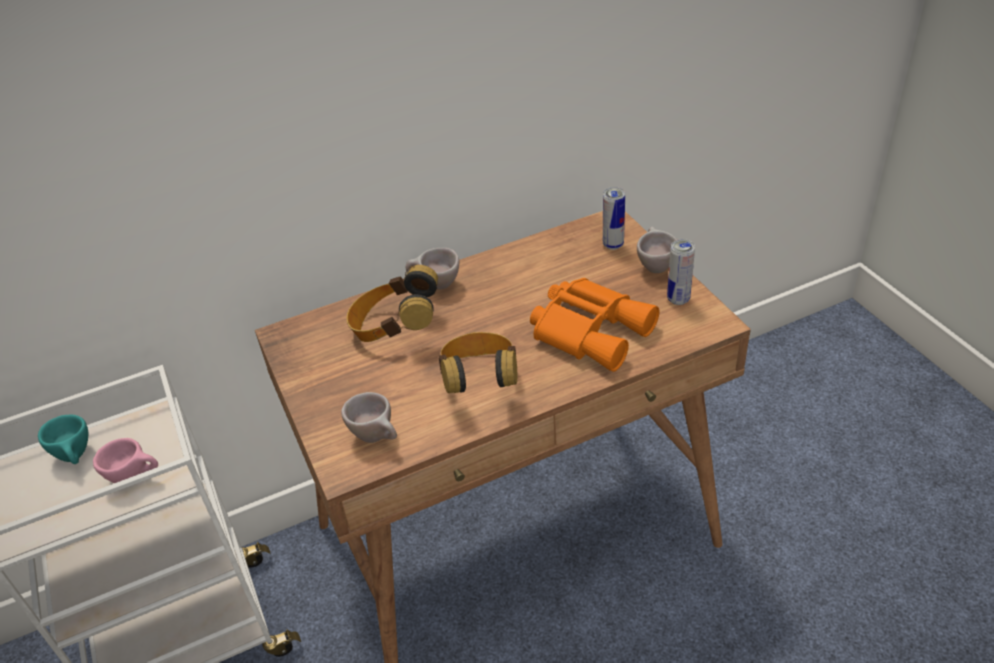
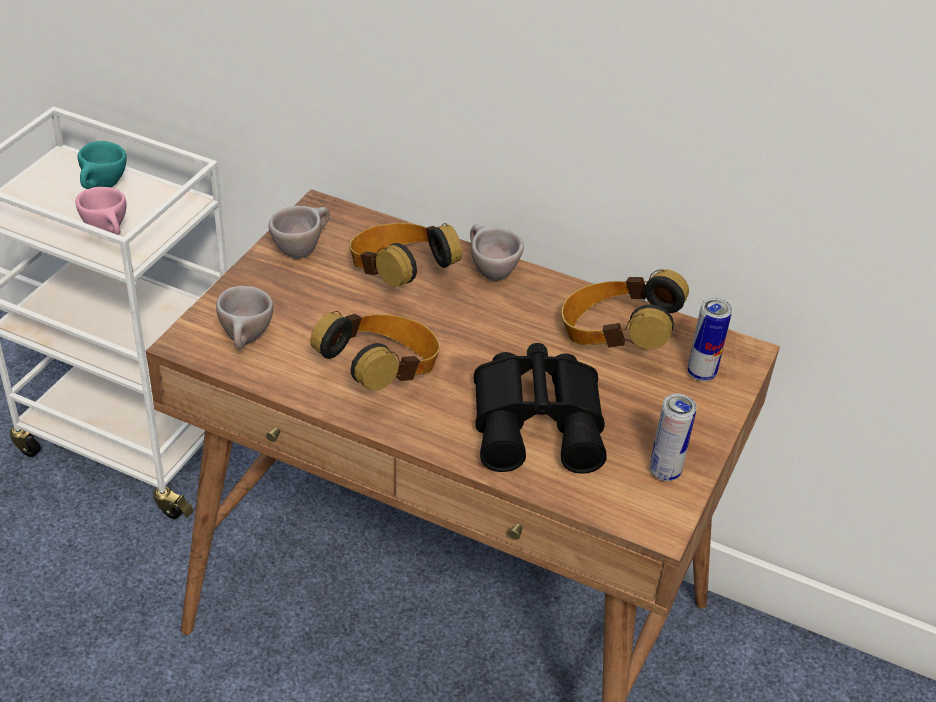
camera: 45 degrees right, 0 degrees up
(551, 263) = (615, 339): none -> headphones
(591, 329) = (540, 421): orange binoculars -> black binoculars
(654, 265) = (703, 424): beige cup -> beige cup (302, 249)

